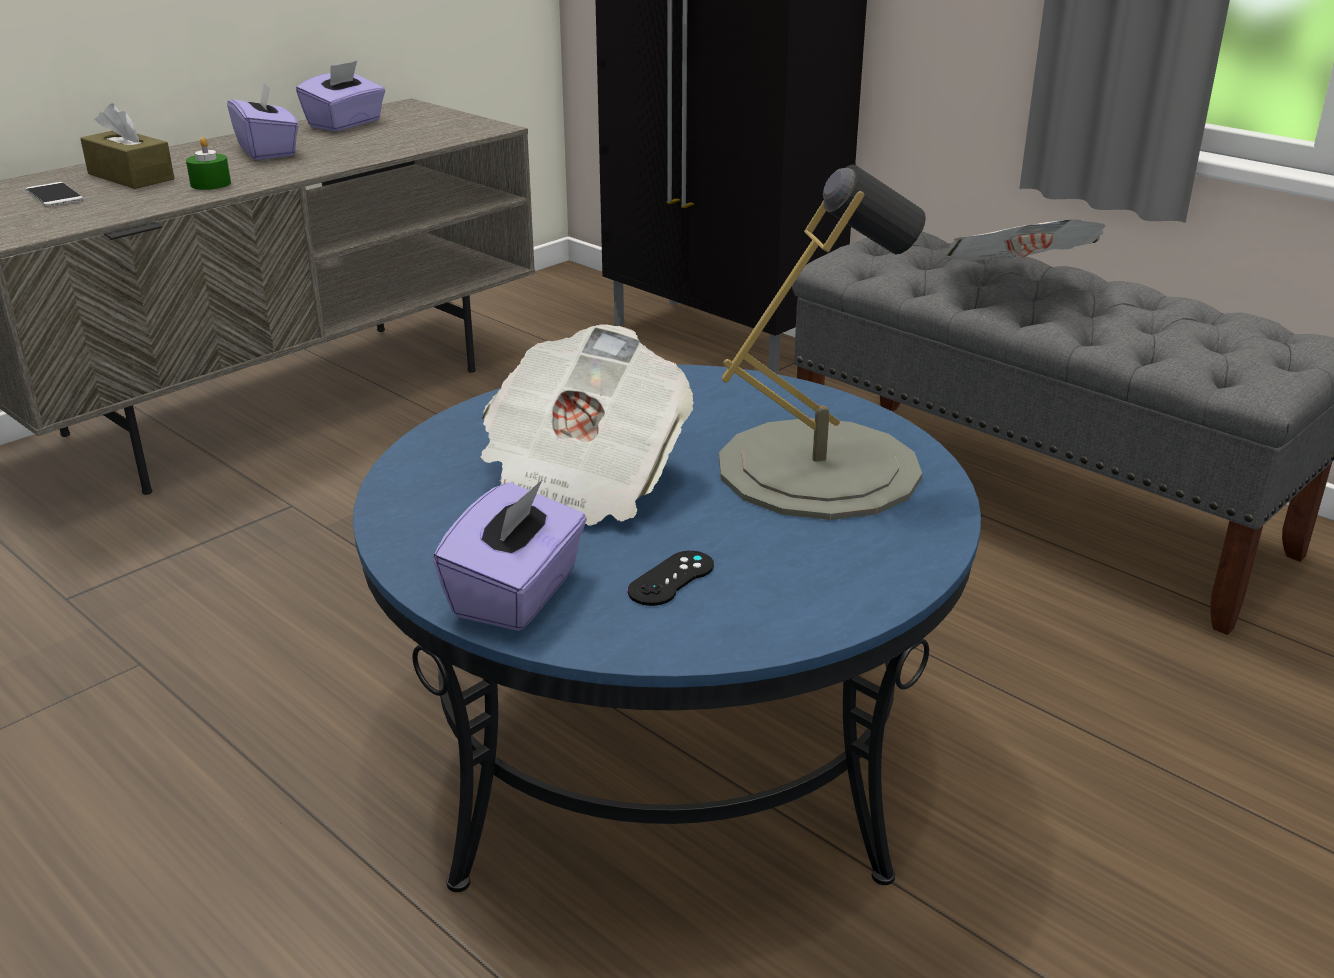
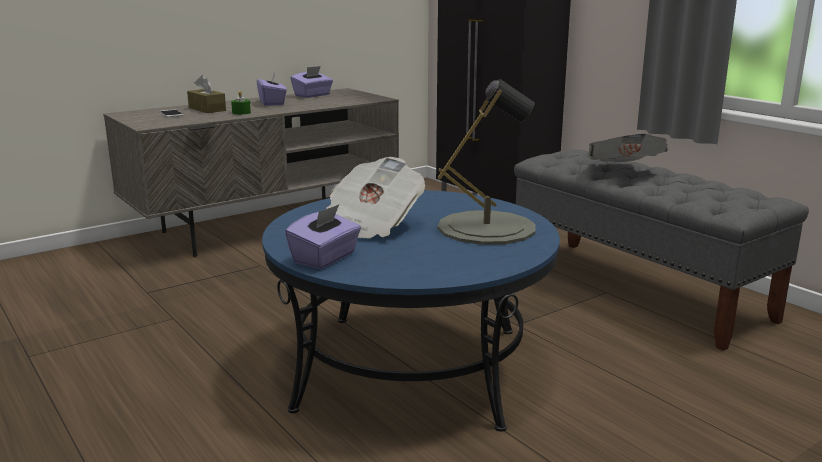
camera: 10 degrees right, 10 degrees down
(671, 579) = (397, 258): black game controller -> none

